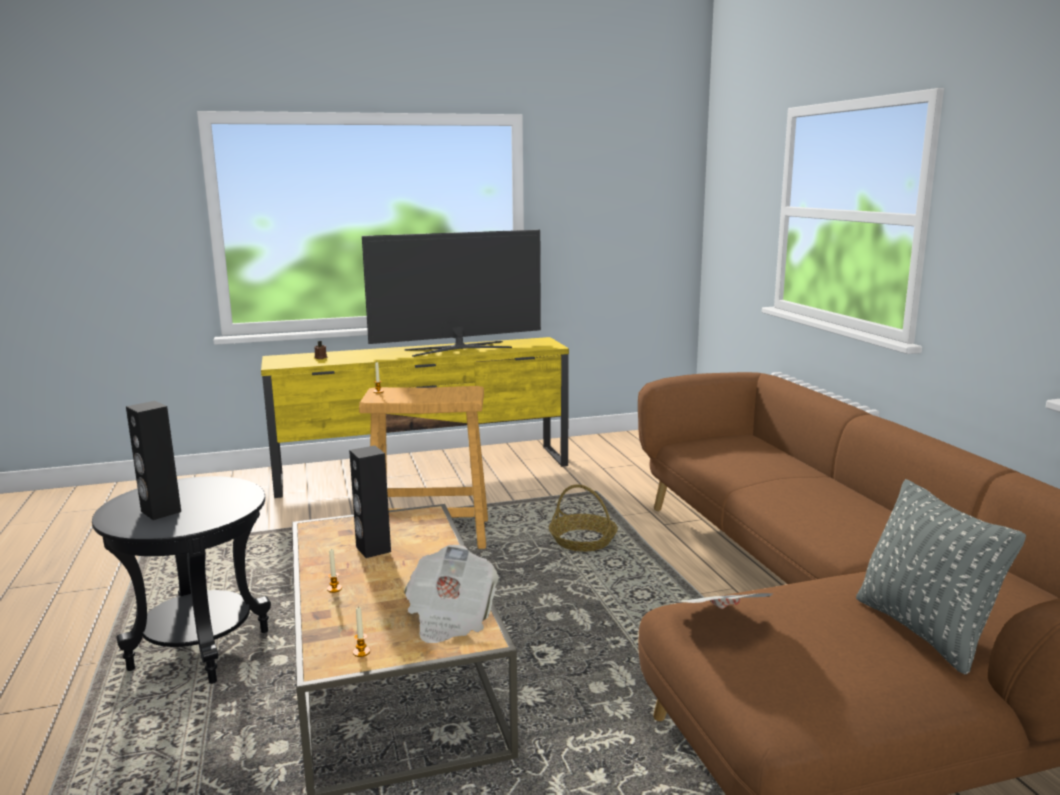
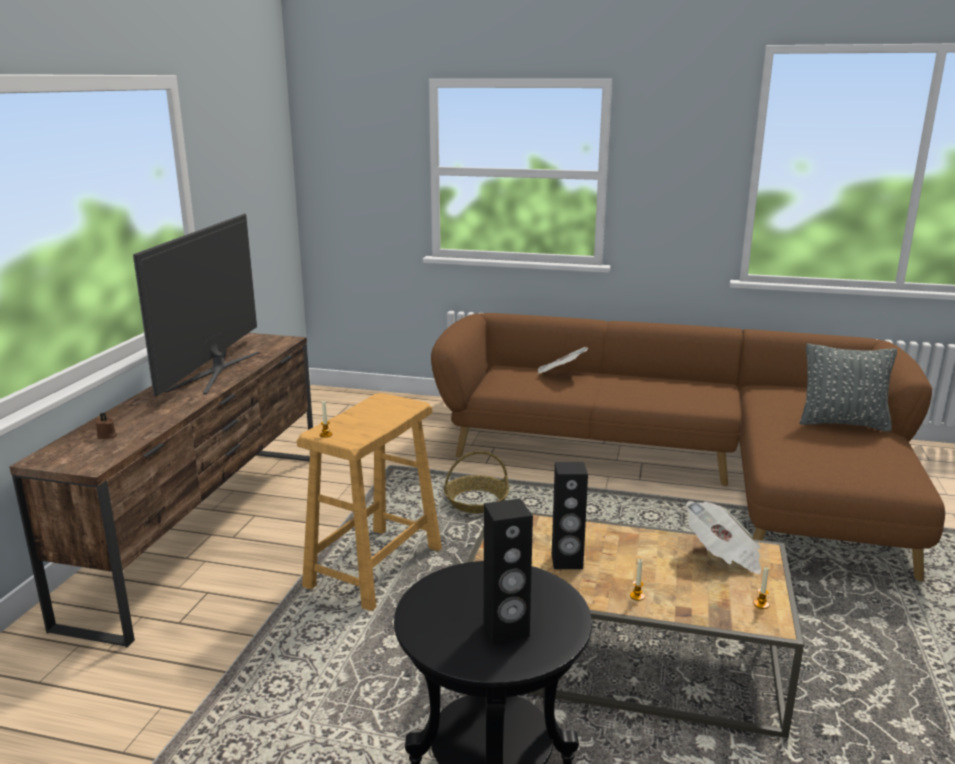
camera: 60 degrees left, 5 degrees up
(424, 470) = (207, 529): yellow tv stand -> brown tv stand
(719, 623) = (805, 467): newspaper -> newspaper (560, 374)

